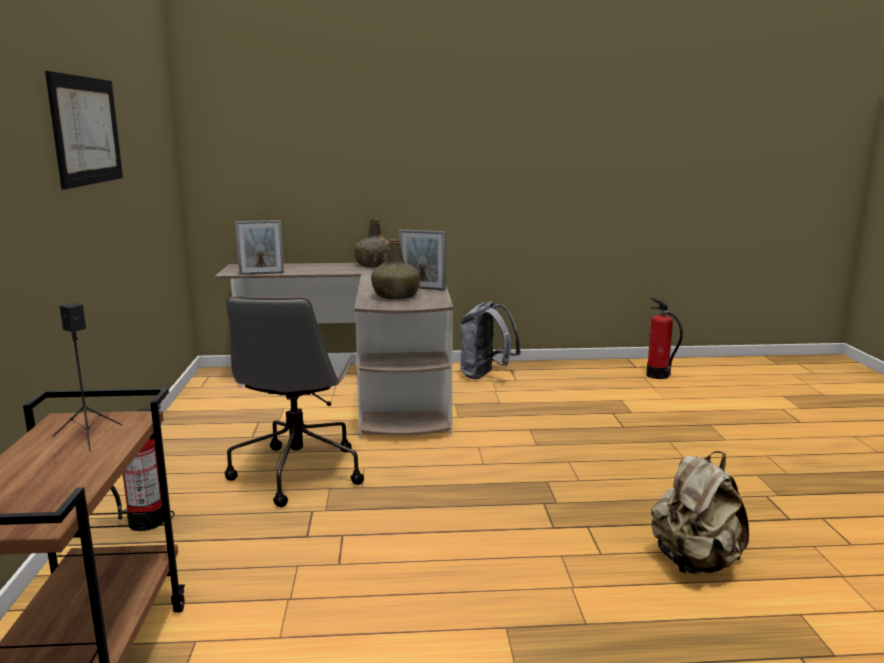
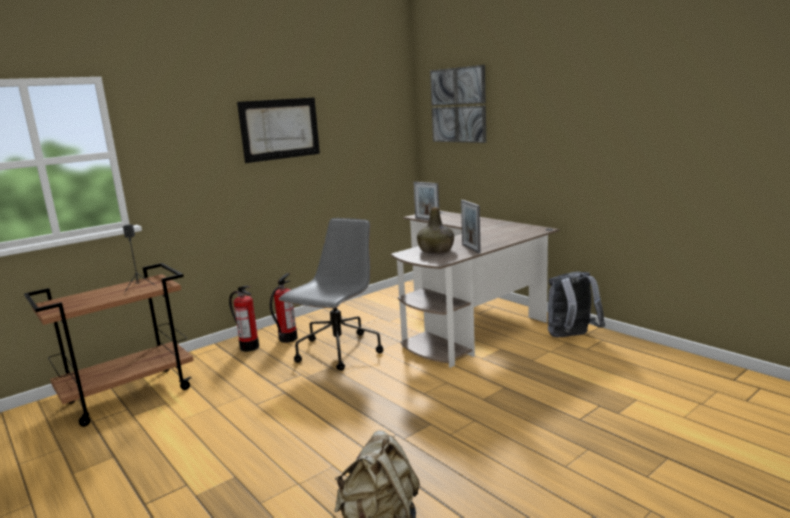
camera: 55 degrees right, 0 degrees up
(268, 114) = (458, 105): none -> picture
(298, 472) = (338, 352): grey office chair -> grey office chair turned 150 degrees clockwise
(374, 265) = (506, 224): green bottle -> none
(657, 375) = (736, 395): fire extinguisher -> fire extinguisher (288, 338)

